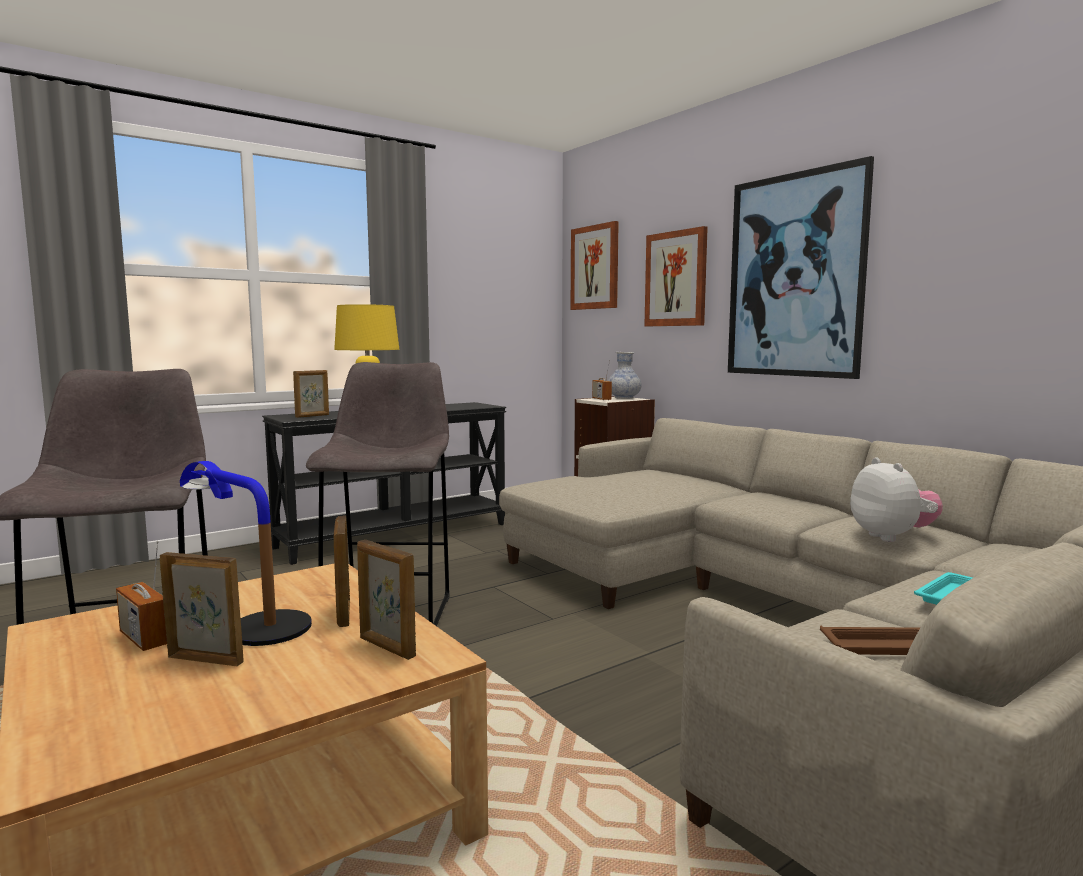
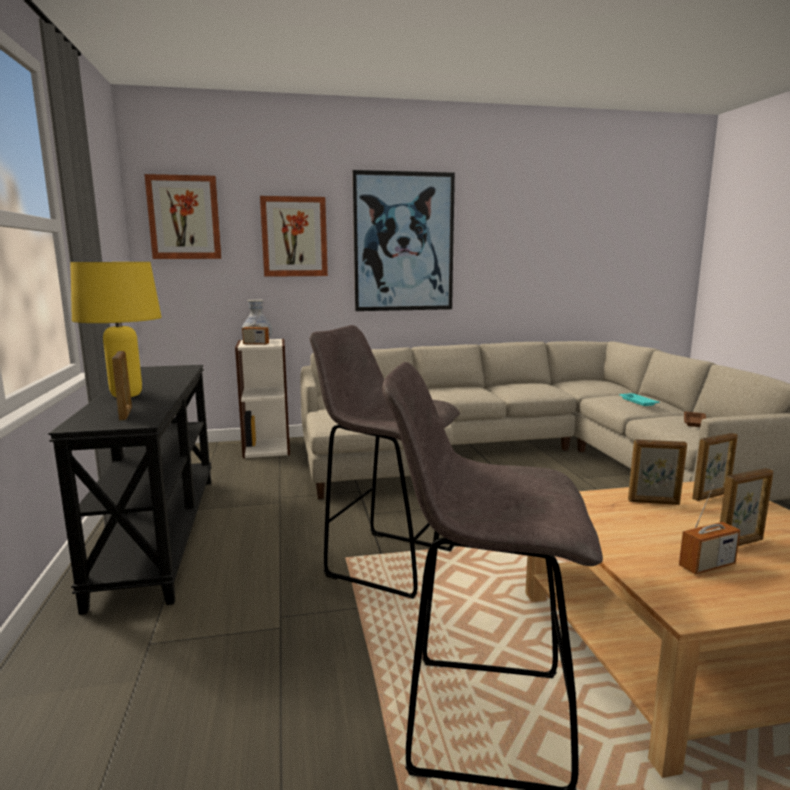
camera: 65 degrees left, 5 degrees up
(206, 659) = (740, 543): picture frame -> picture frame turned 150 degrees counterclockwise
(249, 617) = (660, 530): table lamp -> none
(891, 537) = (543, 390): plush toy -> none

